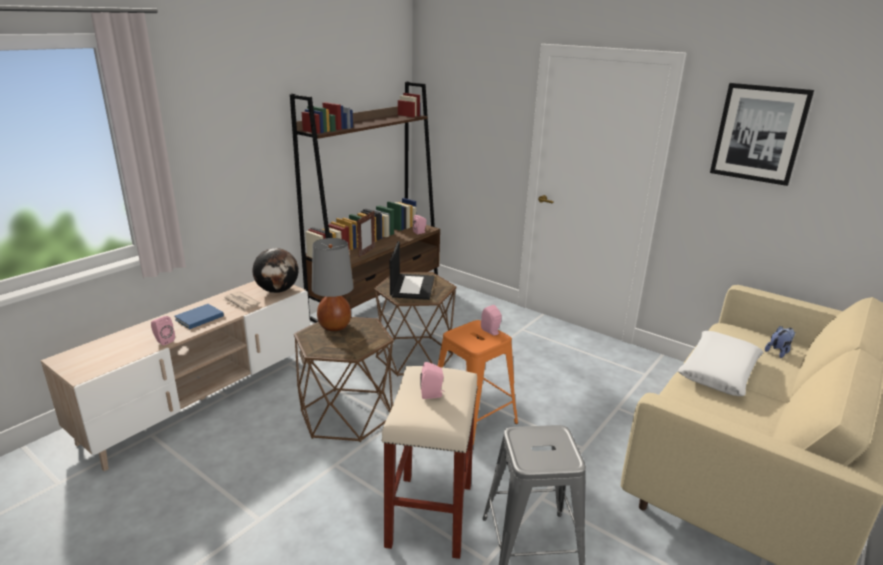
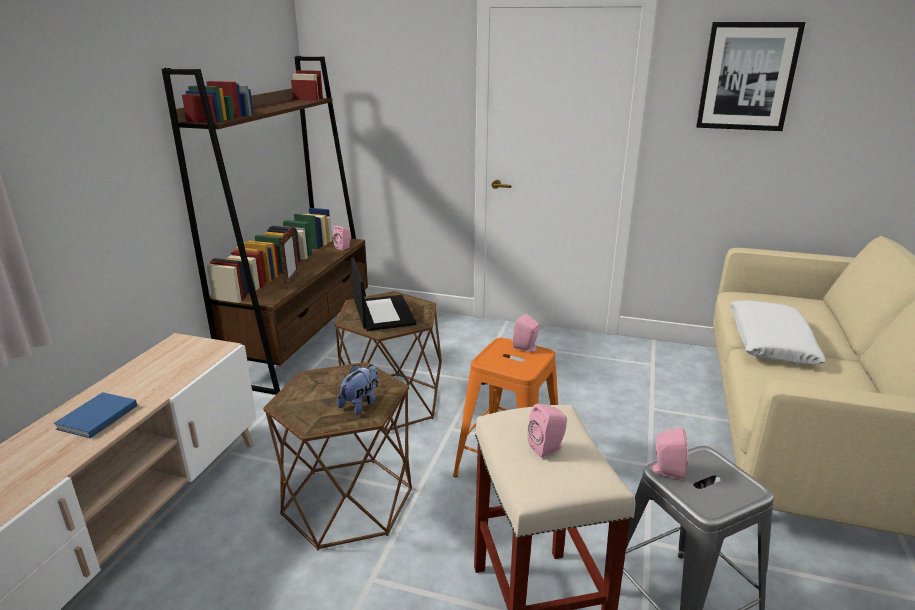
camera: 20 degrees left, 0 degrees up
(163, 341) = (53, 467): pink speaker -> pink speaker (666, 471)
(241, 303) = (154, 381): newspaper -> none
(278, 290) = (201, 352): globe -> none
(334, 326) = (316, 384): grey table lamp -> none
(778, 352) = (801, 310): plush toy -> plush toy (361, 403)

